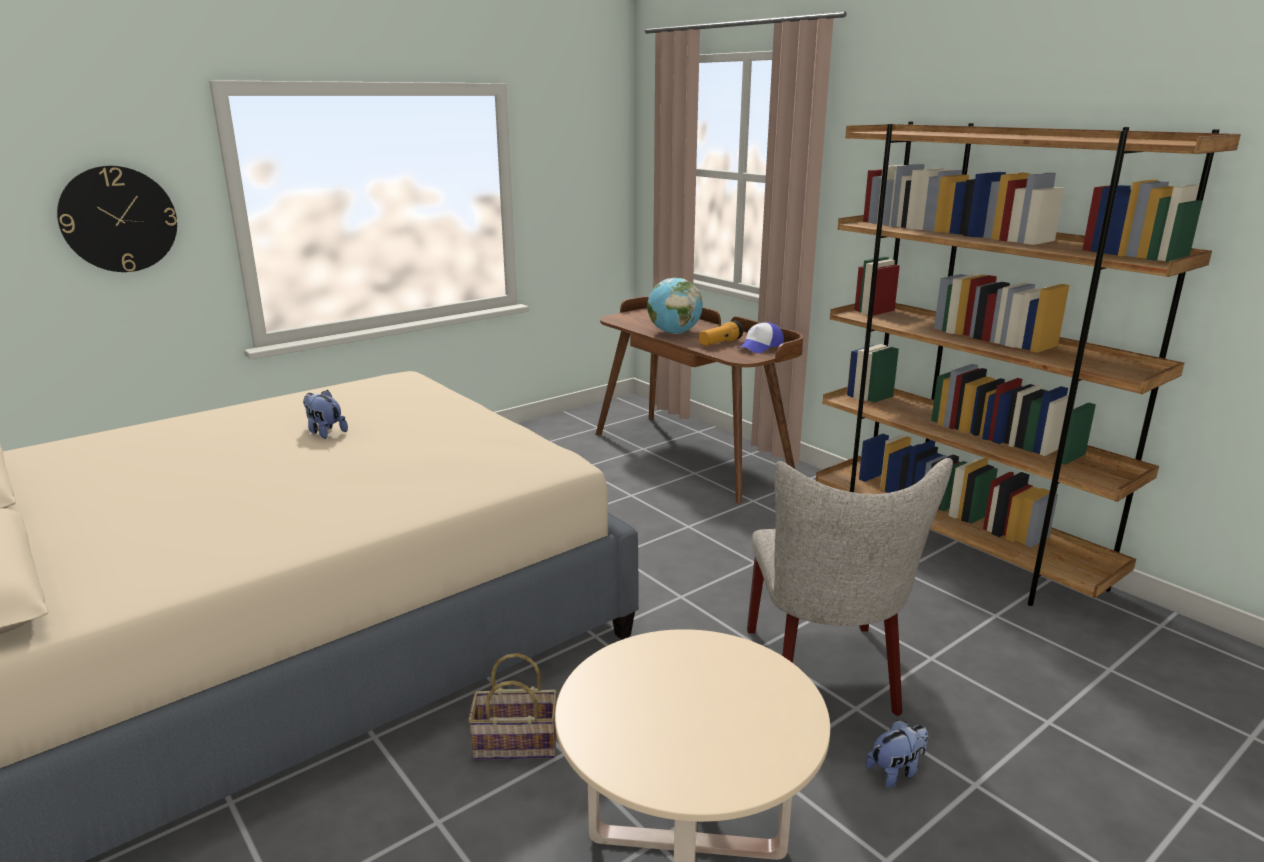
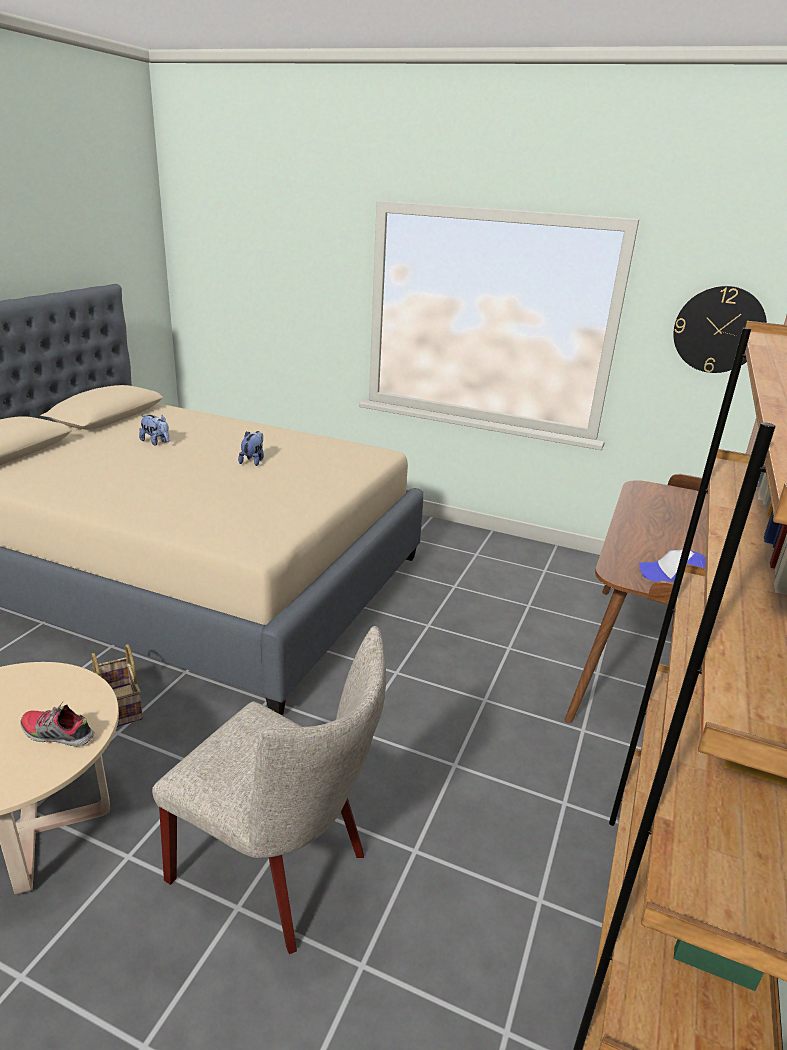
camera: 60 degrees right, 5 degrees up
(118, 219) = (308, 290): wall clock -> wall clock (718, 330)
(674, 333) = (644, 522): globe -> none
(720, 343) = (649, 552): flashlight -> none
(725, 670) = (57, 734): none -> shoe
(825, 676) = (280, 869): beige chair -> beige chair turned 120 degrees counterclockwise
(896, 771) = (146, 962): plush toy -> plush toy (156, 442)

